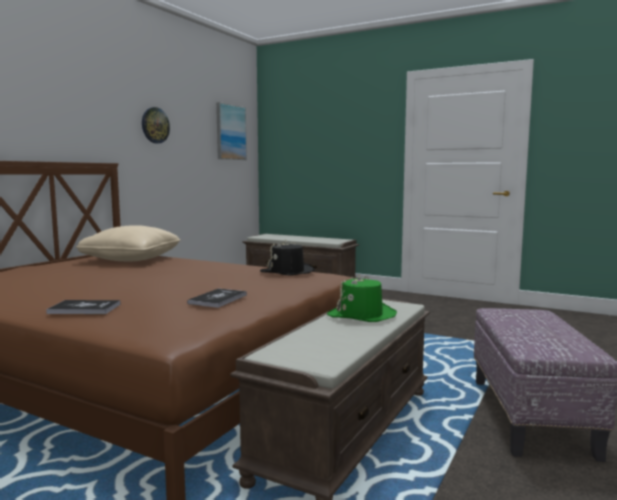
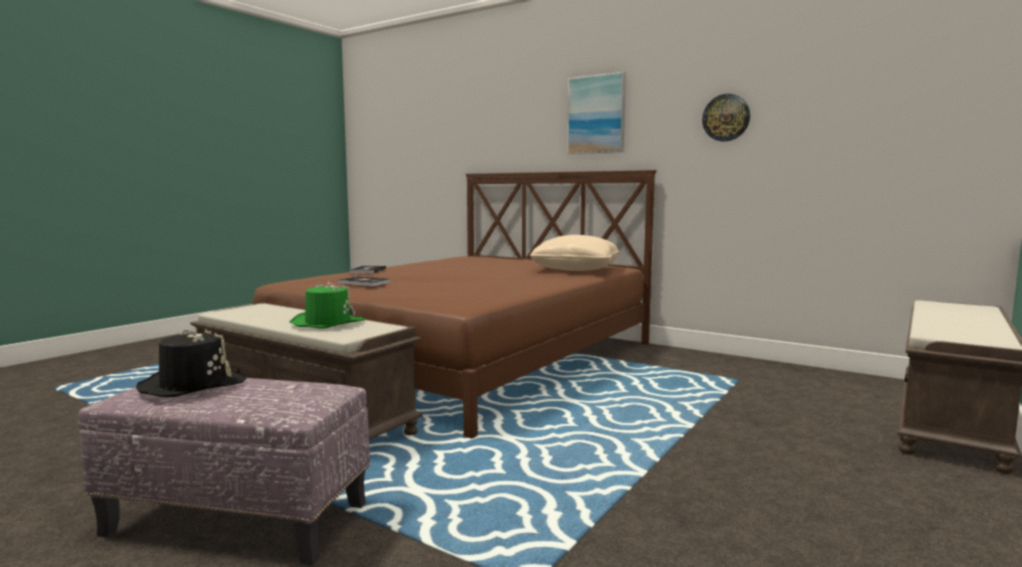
camera: 95 degrees right, 0 degrees up
(230, 132) = (918, 103): picture -> picture (596, 114)
(287, 272) = (481, 295): black hat -> black hat (192, 385)

